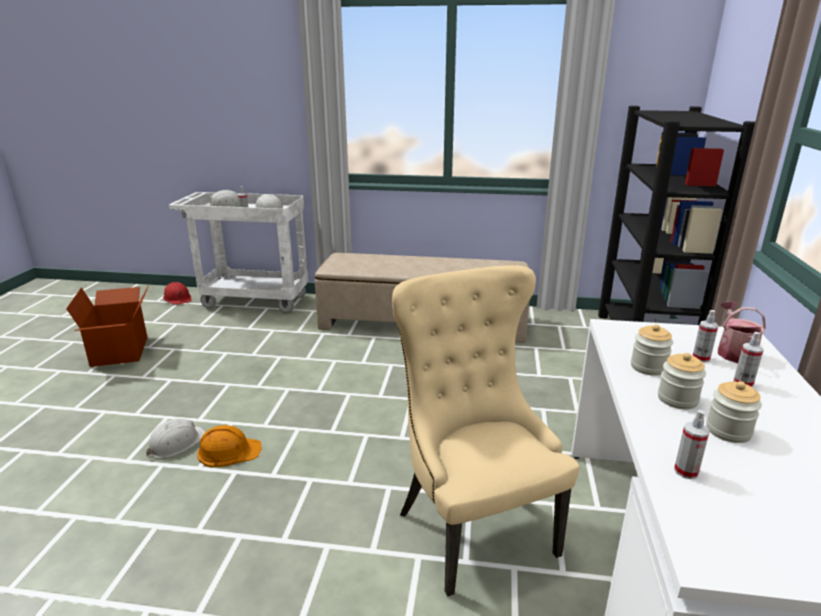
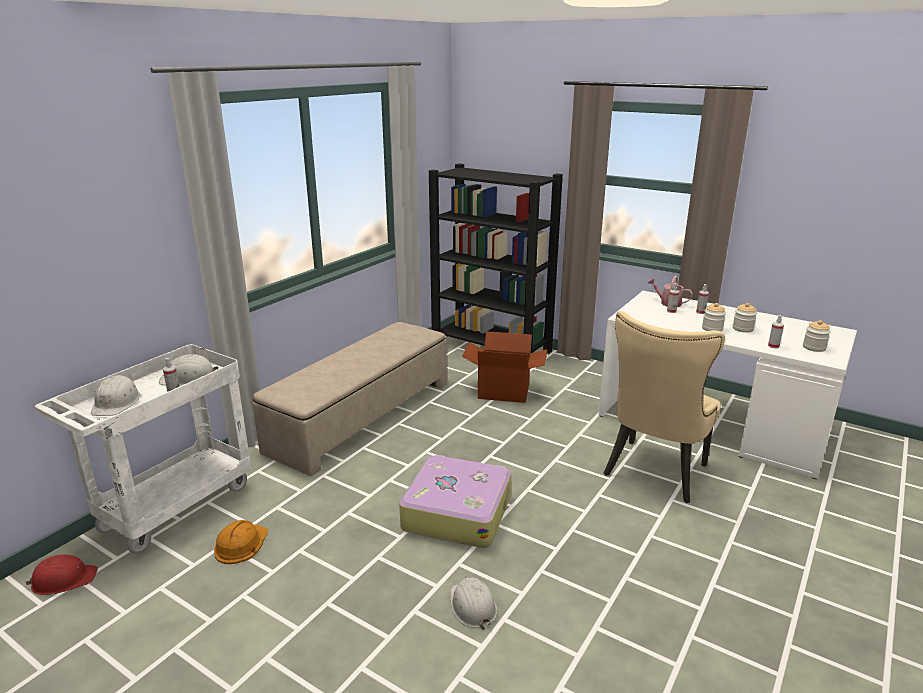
camera: 65 degrees left, 0 degrees up
(121, 351) = (194, 650): cardboard box -> cardboard box (504, 391)
(228, 451) = (506, 570): orange hard hat -> orange hard hat (241, 544)
(305, 403) = (457, 512): none -> suitcase
(475, 530) = (655, 472): beige chair -> beige chair turned 60 degrees counterclockwise
(648, 367) = (677, 324): jar -> jar (814, 347)

